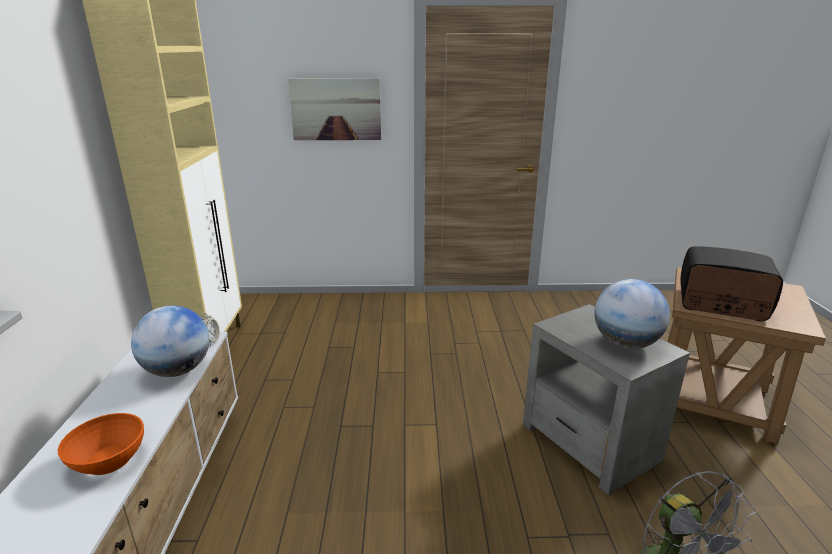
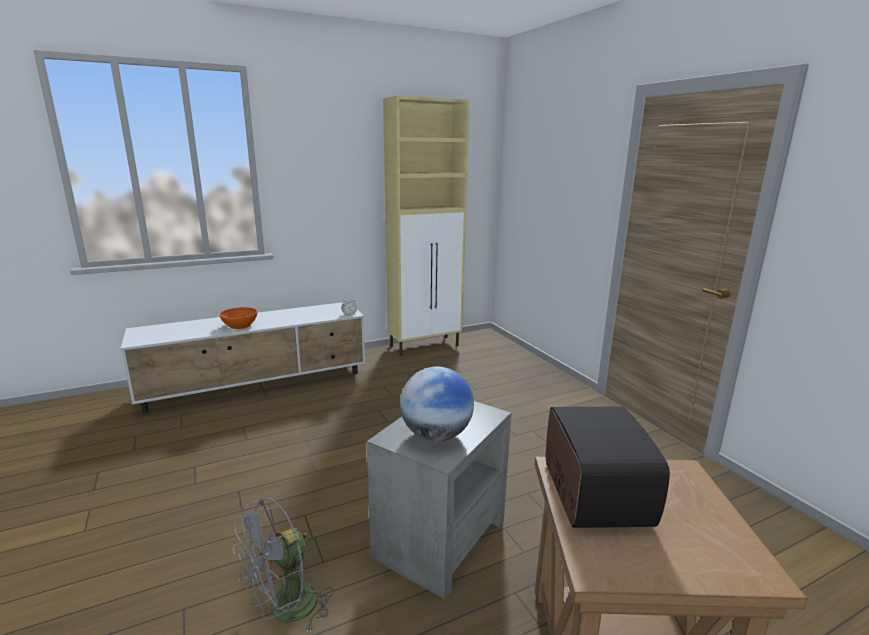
camera: 65 degrees right, 5 degrees down
(177, 370) = (316, 317): globe -> none
(336, 109) = (568, 195): picture -> none

